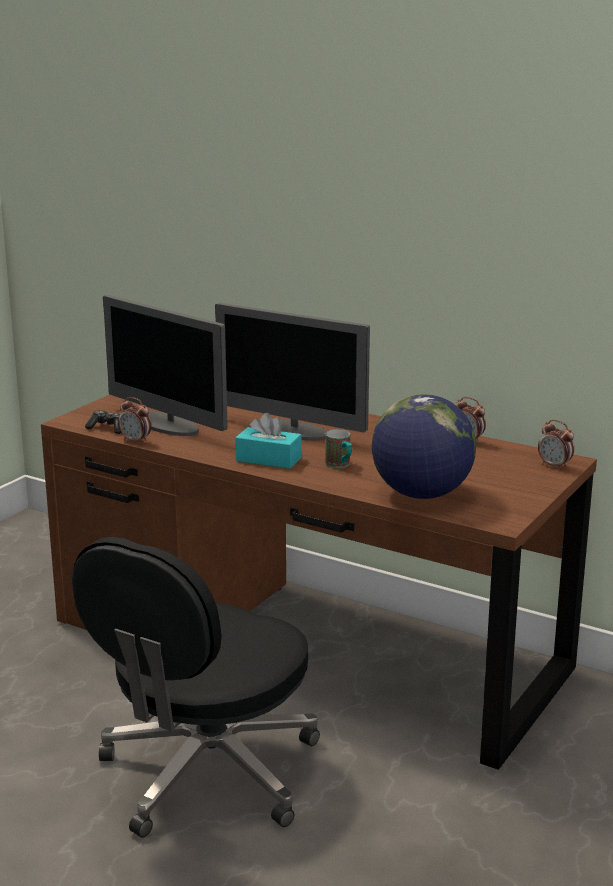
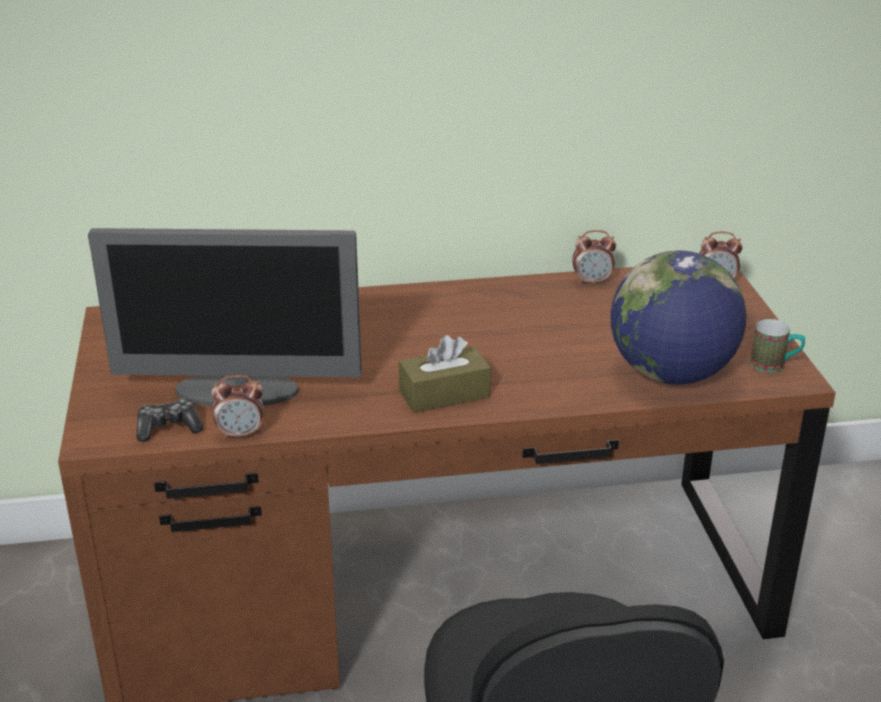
camera: 40 degrees left, 10 degrees up
(268, 459) = (444, 394): turquoise tissue box -> brown tissue box
(291, 431) = (398, 340): monitor -> none
(340, 465) = (532, 369): mug -> mug (775, 365)

